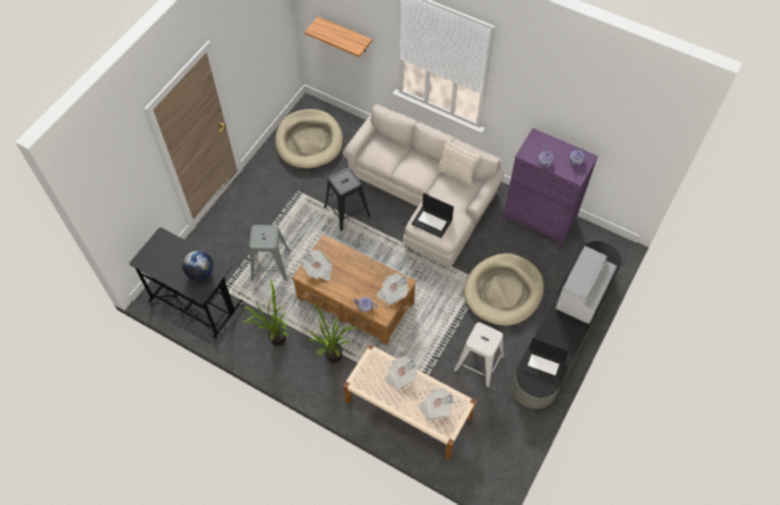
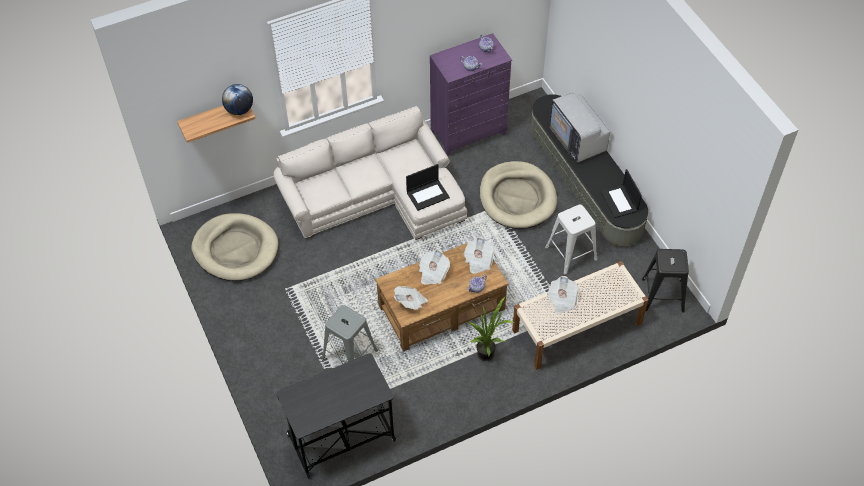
camera: 55 degrees left, 5 degrees down
(200, 273) = (358, 382): globe -> globe (239, 110)
(274, 340) = (433, 393): potted plant -> none
(347, 211) = (342, 263): black stool -> black stool (663, 295)
(435, 407) = (608, 291): newspaper -> newspaper (433, 273)
(456, 174) = (393, 150): beige pillow -> none
(543, 365) = (619, 201): laptop -> laptop turned 105 degrees clockwise

